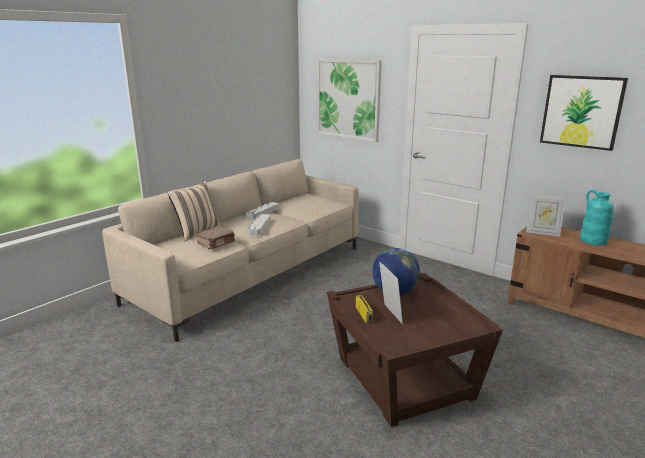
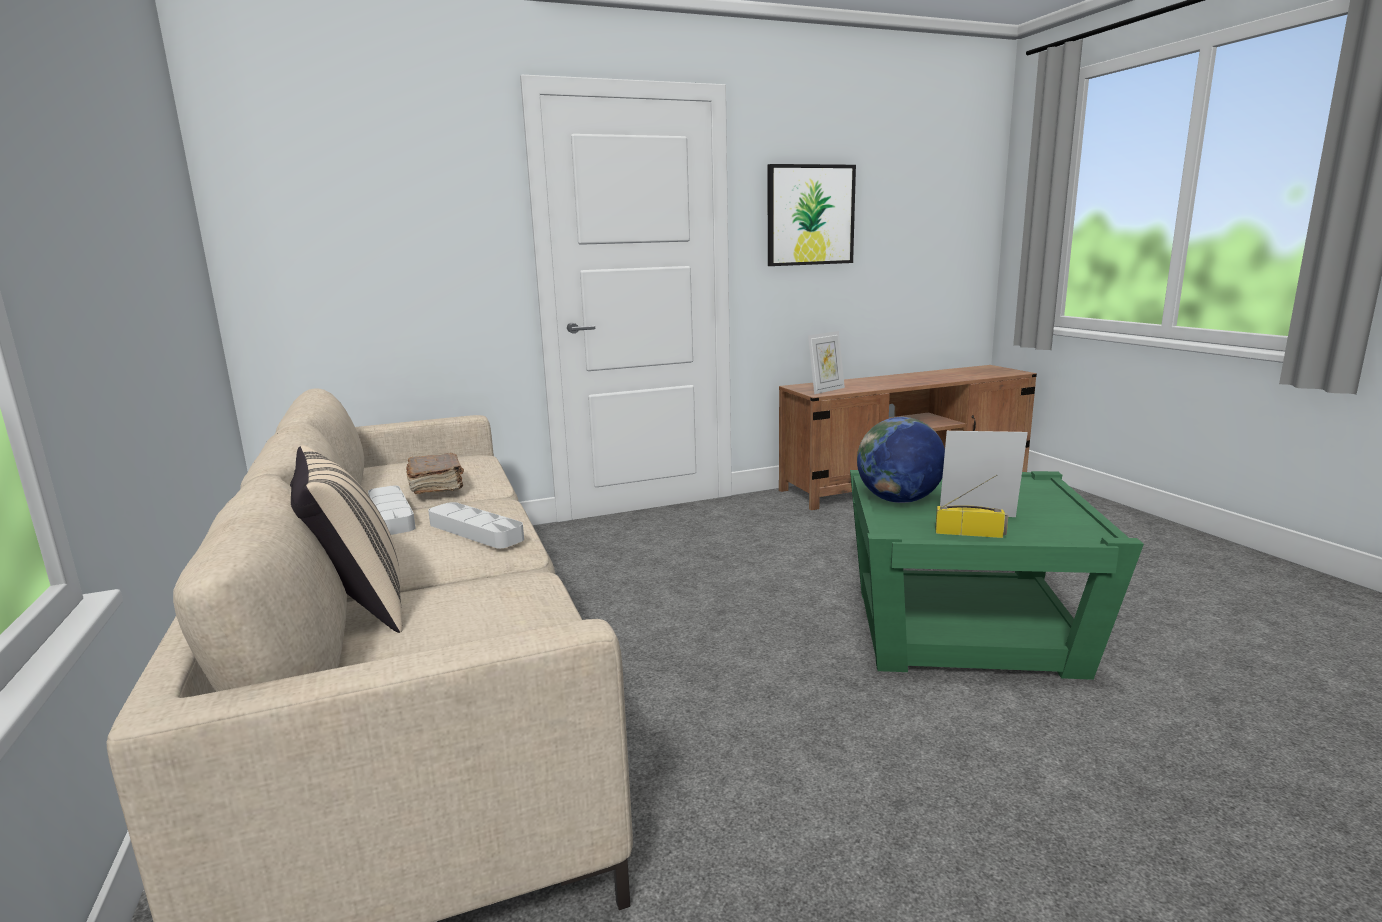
camera: 60 degrees left, 5 degrees down
(216, 243) = (497, 591): brown book -> brown book (437, 486)
(348, 99) = (378, 236): picture -> none
(403, 378) = (964, 632): brown side table -> green side table
(592, 241) = (872, 382): turquoise vase -> none

